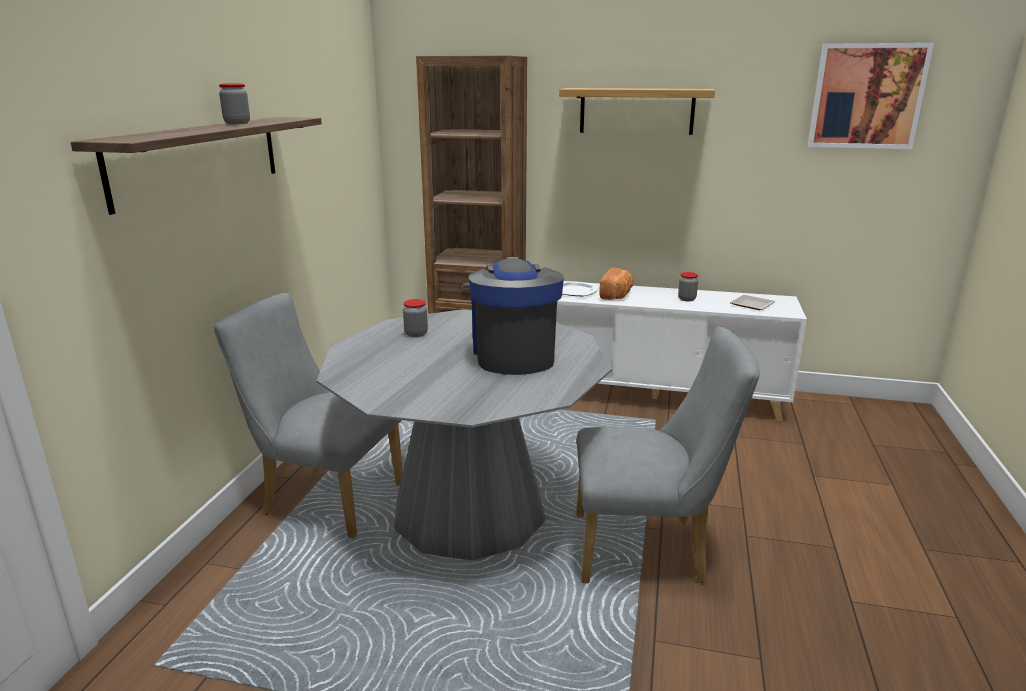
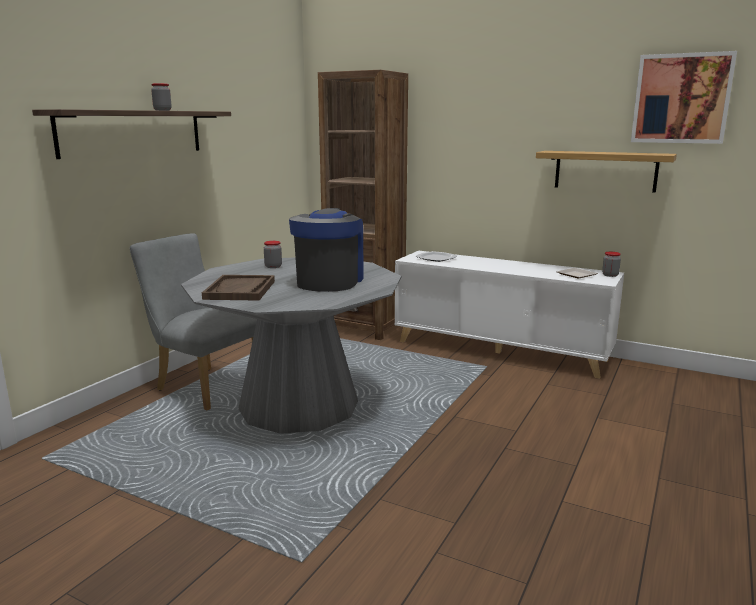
camera: 15 degrees right, 5 degrees down
(412, 384) = (240, 290): none -> brown tray
(617, 295) = (467, 262): bread -> none
(636, 111) = (491, 114): shelf -> shelf (605, 171)
(649, 549) = (418, 445): grey chair -> none
(686, 299) = (523, 268): jar -> jar (610, 275)

